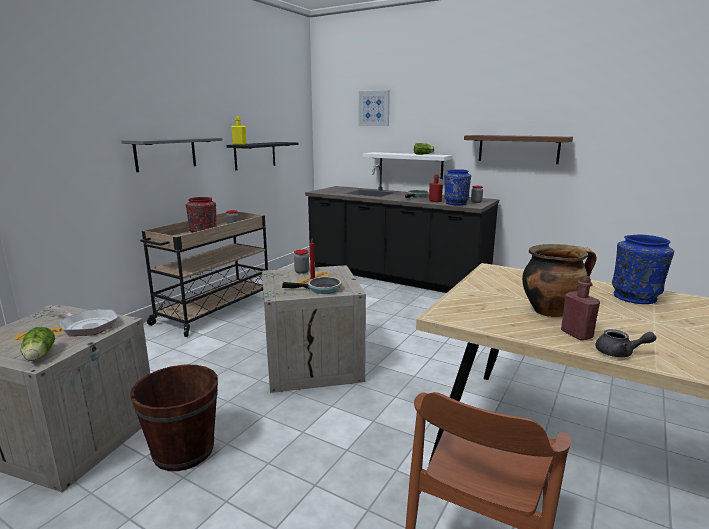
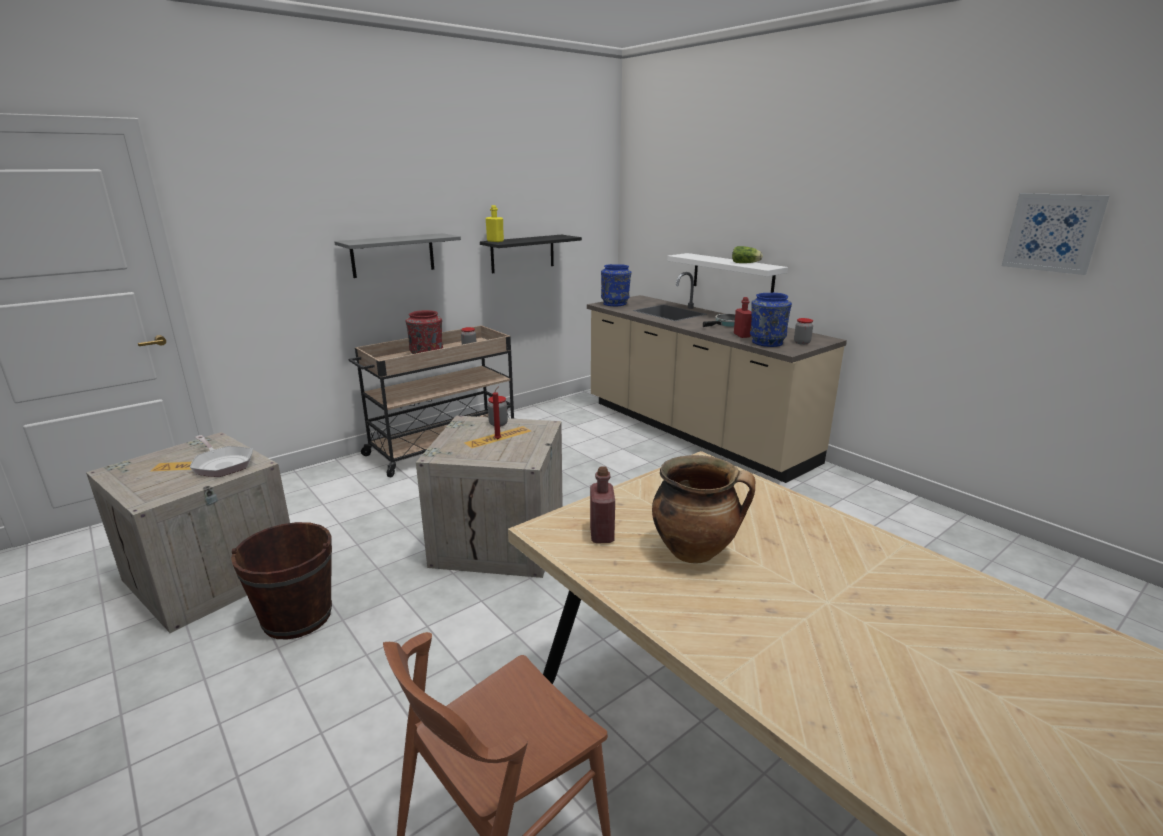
camera: 20 degrees right, 5 degrees up
(38, 356) = (152, 494): lettuce -> none
(321, 289) = (494, 454): frying pan -> none
(374, 108) = (692, 191): picture -> picture (1053, 232)
(395, 277) = (694, 432): black counter -> beige counter
(518, 149) = (881, 266): brown shelf -> none
(576, 334) = (682, 597): red bottle -> red bottle (601, 534)
(619, 353) = (702, 642): grey teapot -> none
(635, 297) = (857, 551): blue vase -> blue vase (615, 304)

